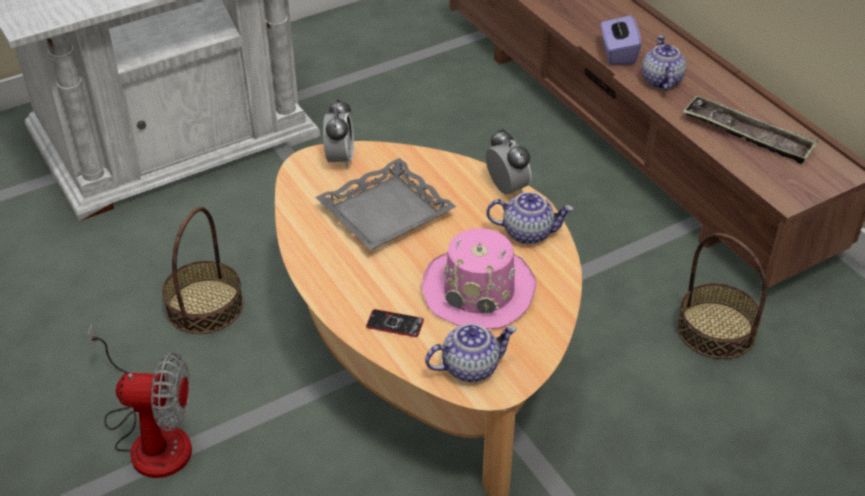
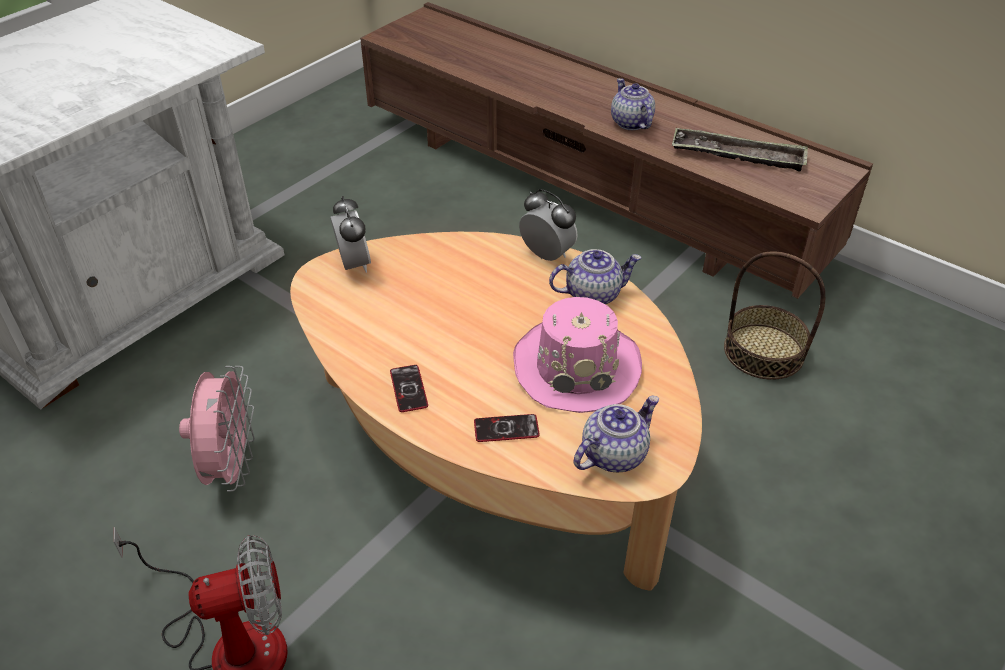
camera: 20 degrees left, 0 degrees up
(204, 306) = (231, 467): basket -> pink fan
(334, 272) = (408, 389): none -> phone
(386, 213) = (433, 309): grey tray -> none
(617, 53) = (576, 106): purple tissue box -> none

